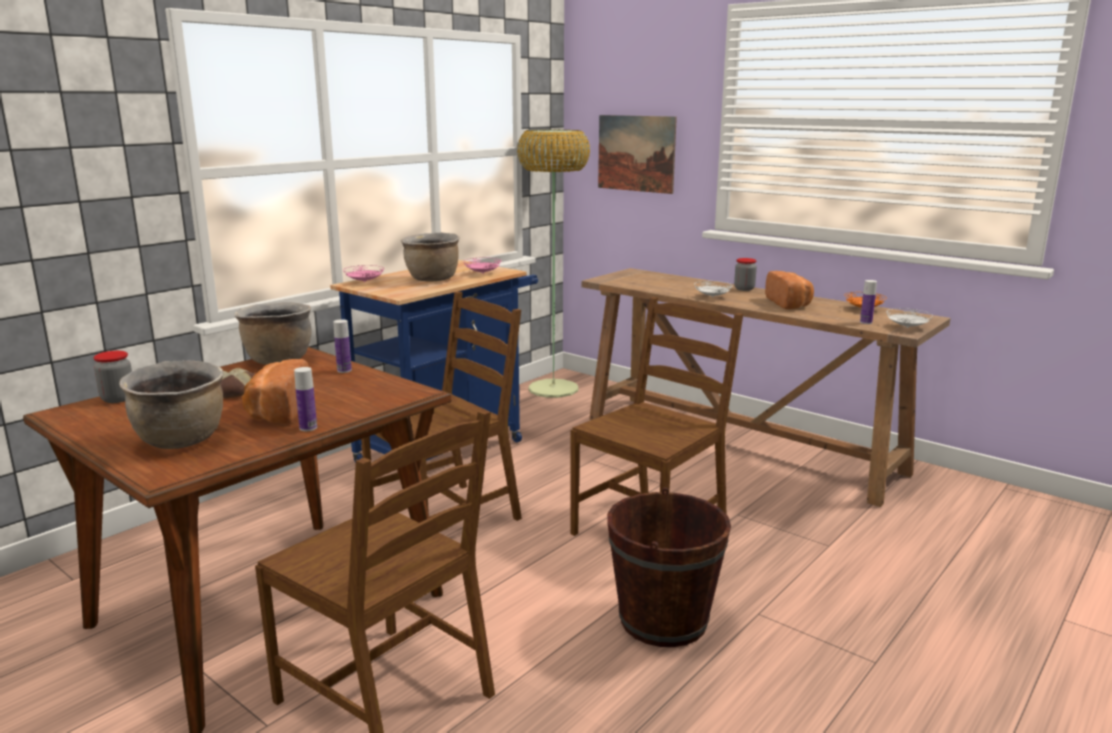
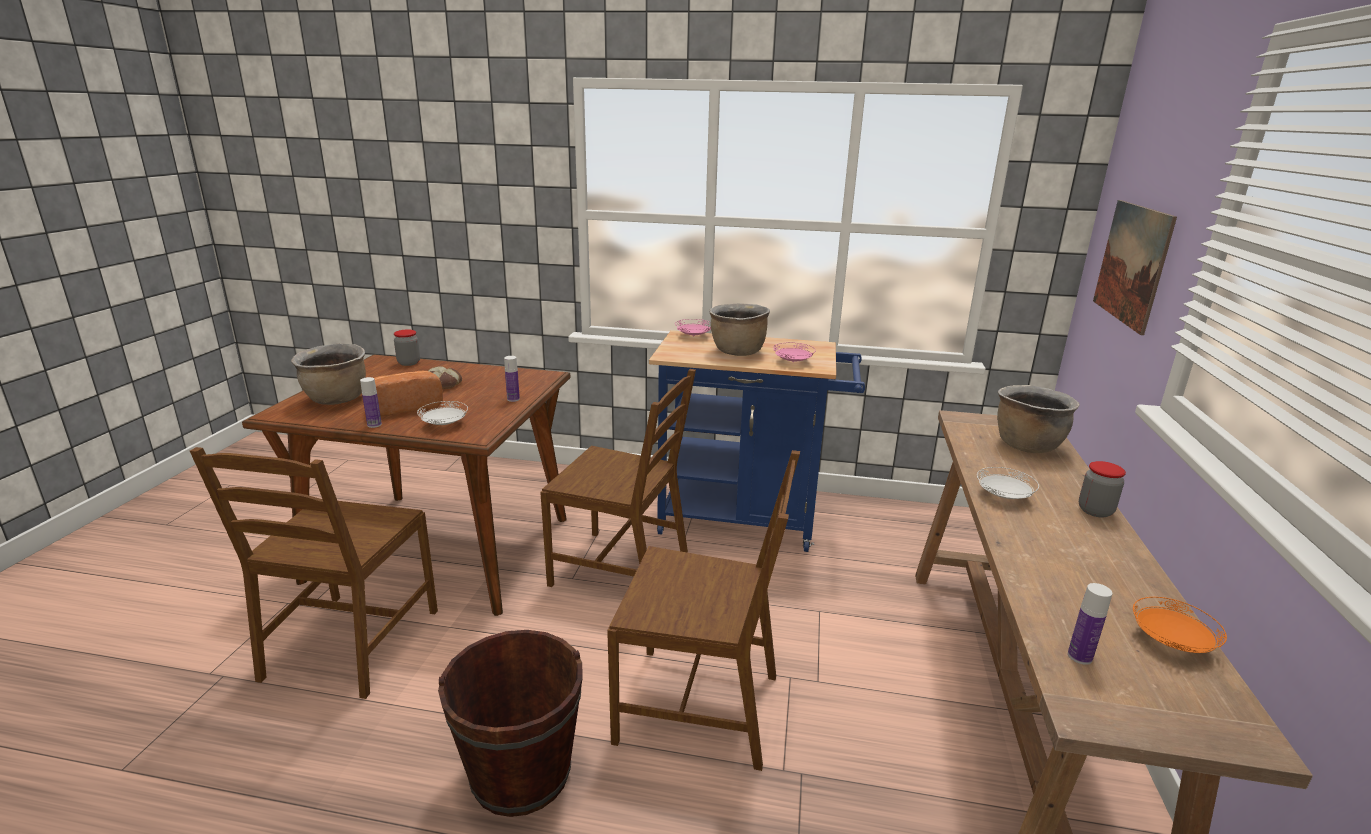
camera: 60 degrees right, 5 degrees up
(278, 360) = (520, 375): brown cooking pot -> brown cooking pot (1027, 445)
(553, 389) = (958, 526): floor lamp -> none
(790, 304) = (1075, 562): bread -> none
(907, 327) = (1120, 714): white plate -> white plate (444, 424)

